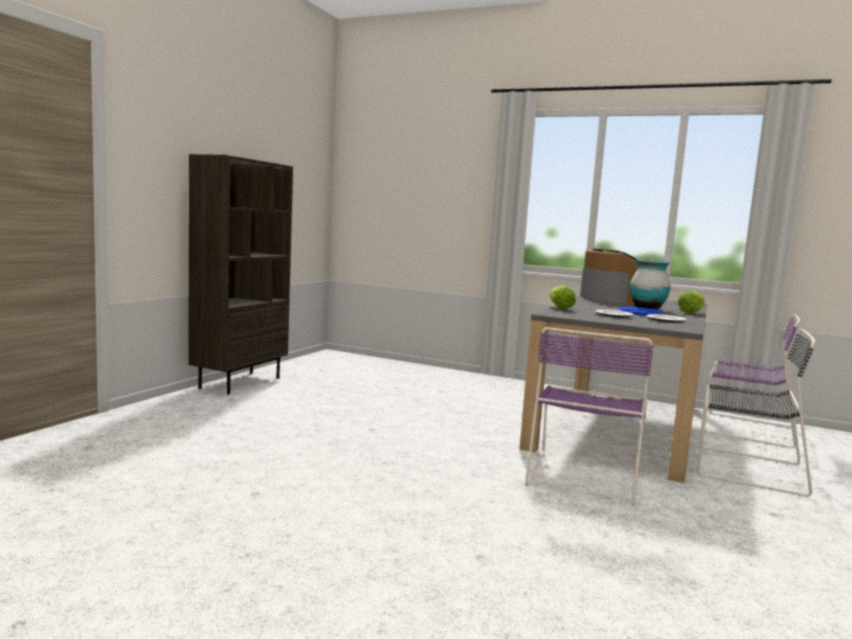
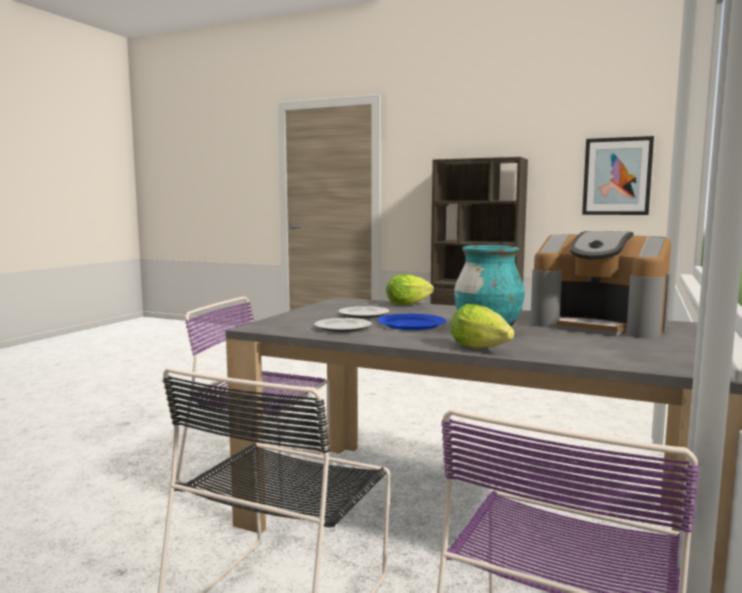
camera: 90 degrees right, 0 degrees up
(304, 190) = (617, 176): none -> picture
(608, 299) = (599, 325): coffee machine -> coffee machine turned 45 degrees clockwise

